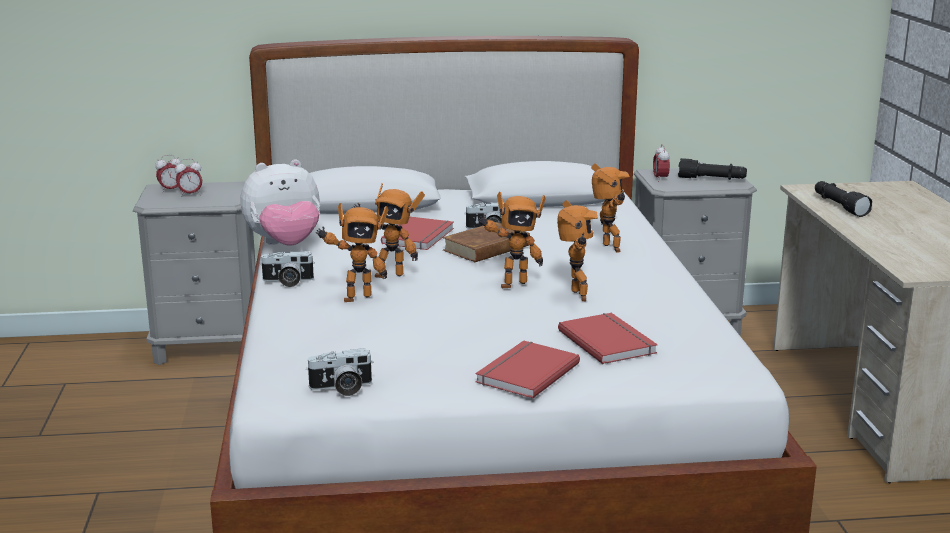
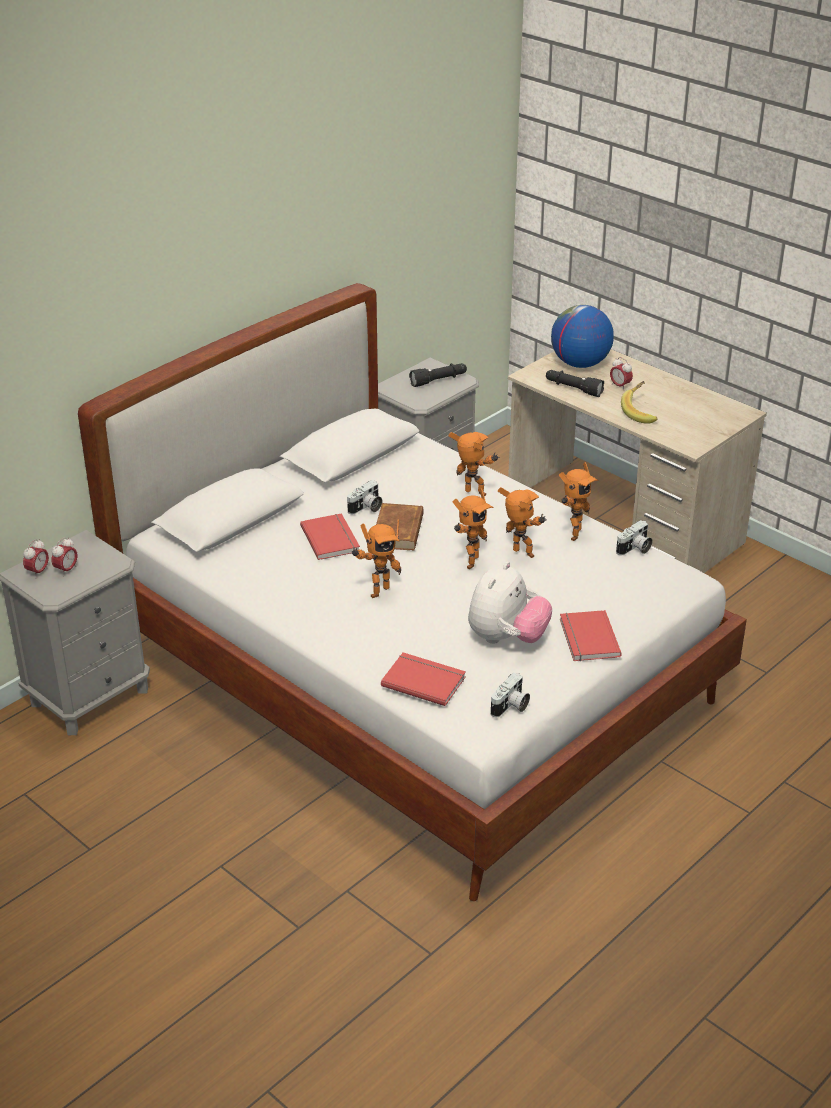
camera: 40 degrees left, 15 degrees up
(285, 245) = (247, 594): plush toy -> plush toy (507, 638)
(287, 281) = (319, 631): camera -> camera (635, 549)
(355, 297) = (391, 624): toy robot -> toy robot (572, 534)
(609, 341) = (595, 588): red book -> red book (424, 680)
(660, 179) = (404, 395): alarm clock -> alarm clock (620, 386)
(878, 194) = (580, 364): none -> globe
(893, 237) = (641, 412): none -> banana

